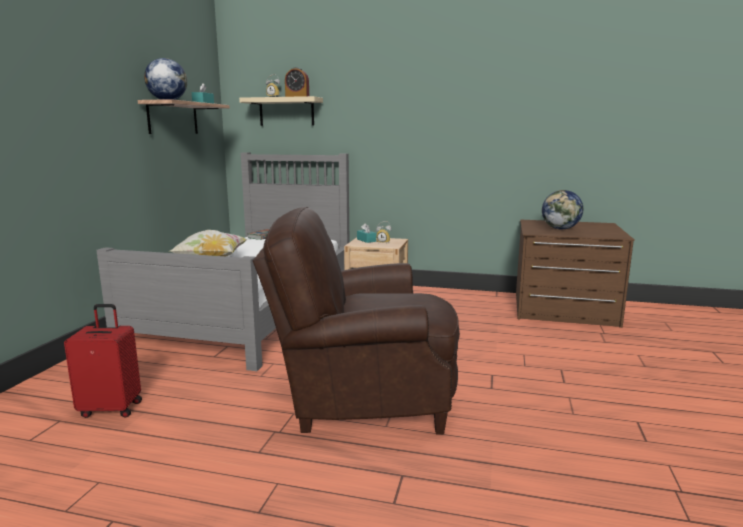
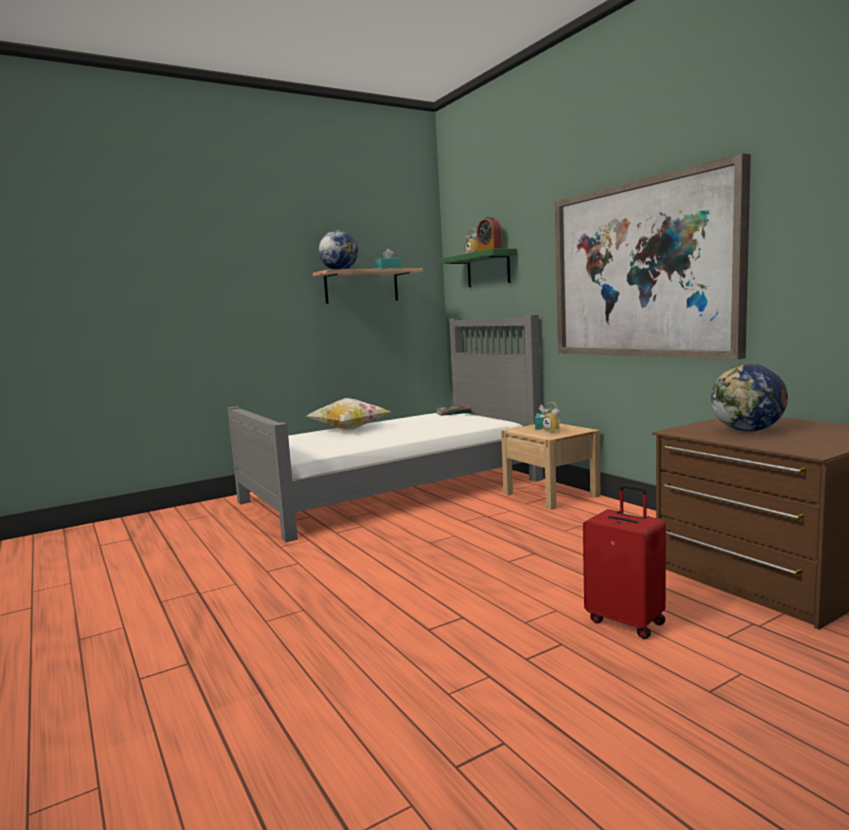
camera: 45 degrees right, 5 degrees down
(111, 408) = (163, 540): red suitcase -> red suitcase (626, 621)
(286, 112) = (488, 269): beige shelf -> green shelf
(361, 396) = (305, 589): brown armchair -> none
(448, 126) = (642, 270): none -> picture

